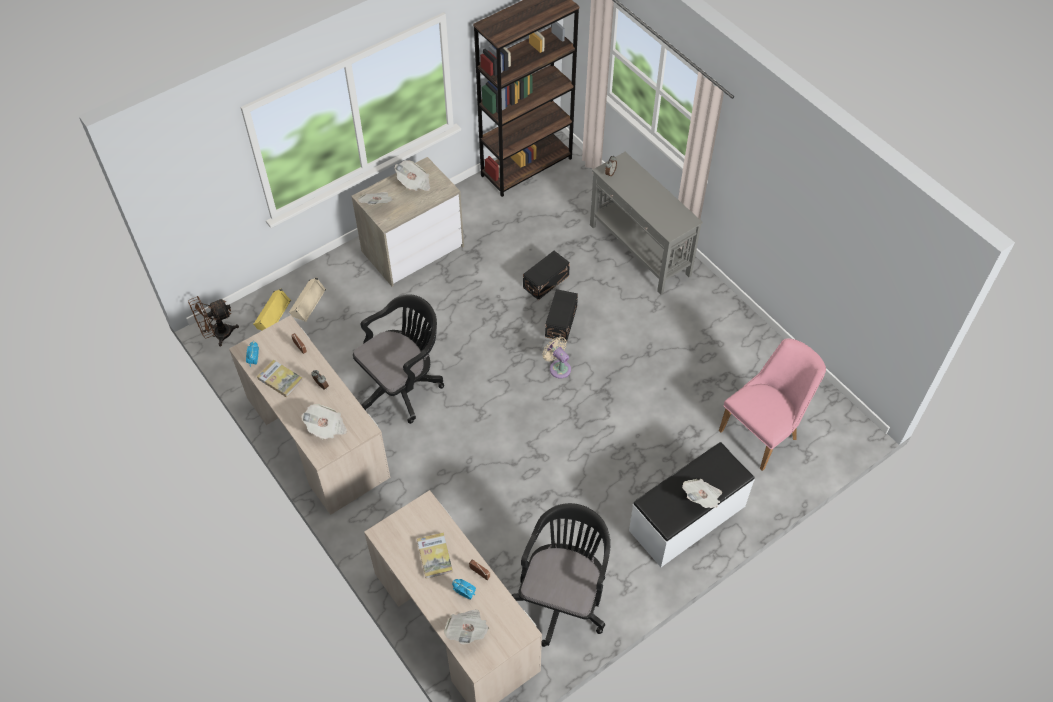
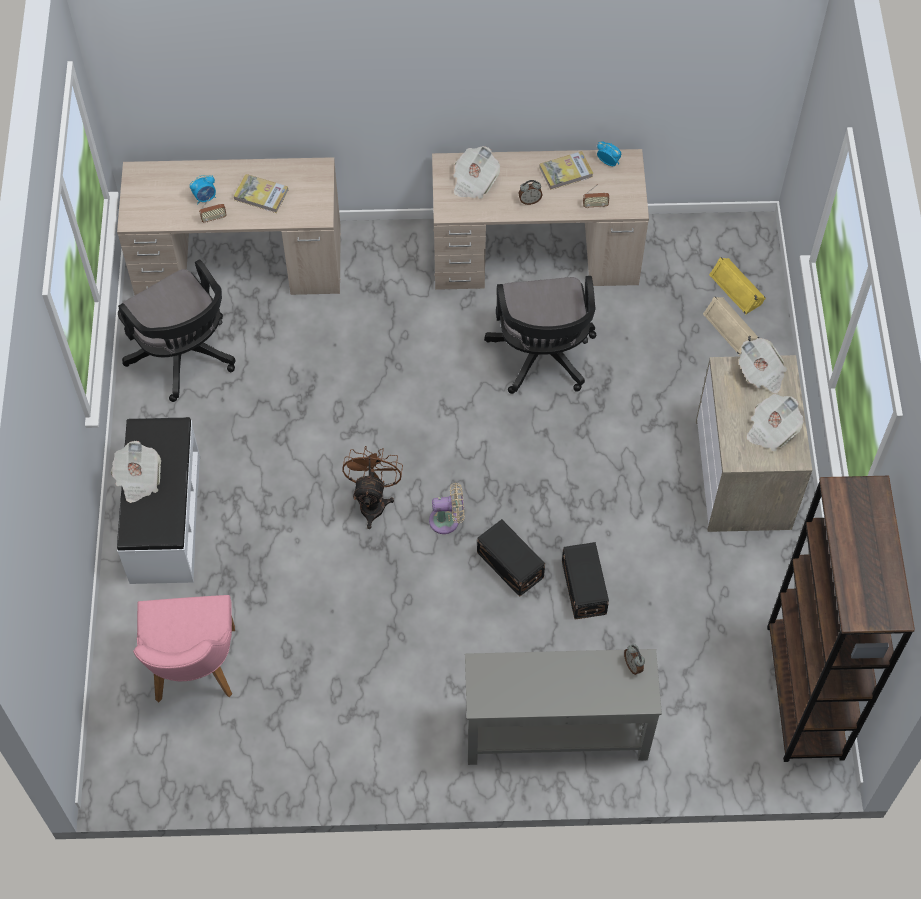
camera: 125 degrees right, 5 degrees up
(218, 335) = (741, 228): brown fan -> brown fan (373, 501)
(467, 630) = (170, 181): newspaper -> none

